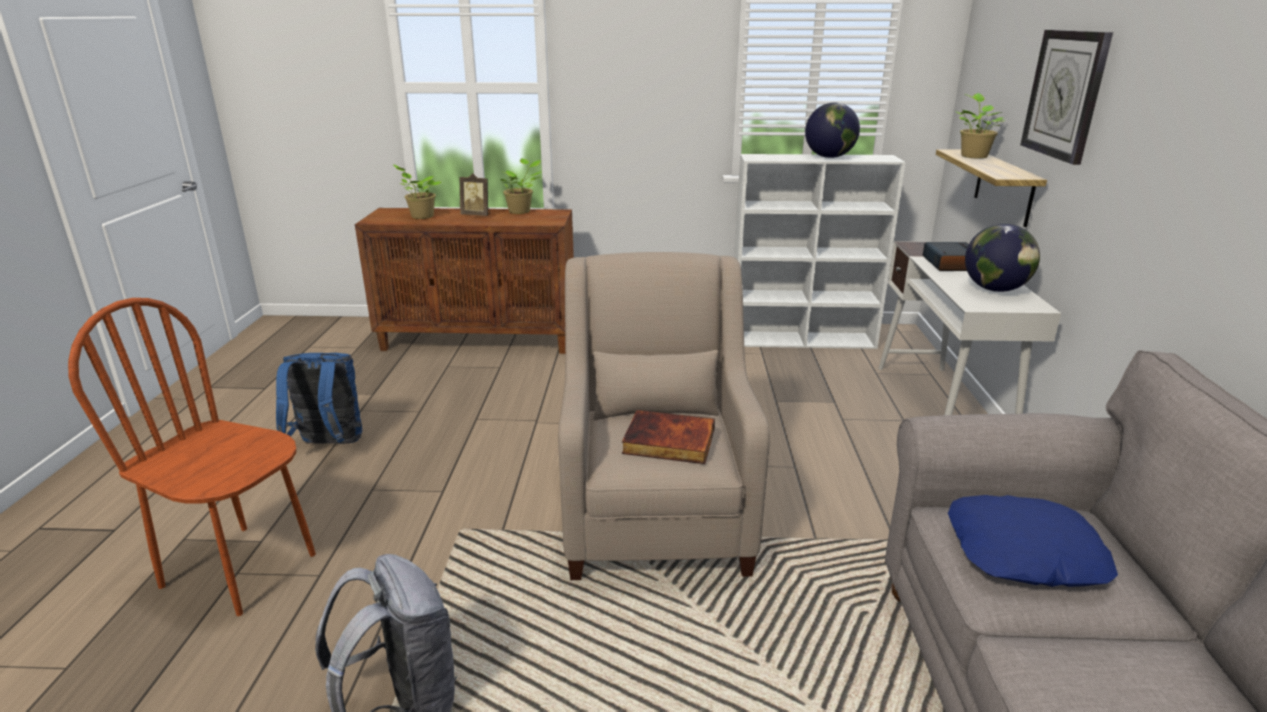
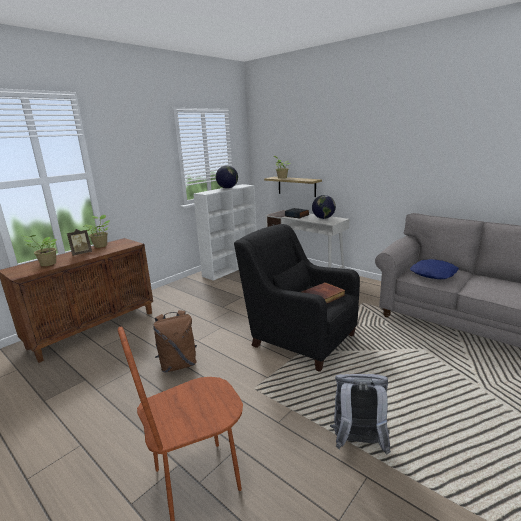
camera: 50 degrees left, 5 degrees down
(328, 445) = (115, 411): blue backpack -> none
(461, 438) = (178, 364): none -> brown backpack
(656, 514) = (300, 338): beige armchair -> black armchair
(1065, 94) = (321, 150): wall clock -> none

